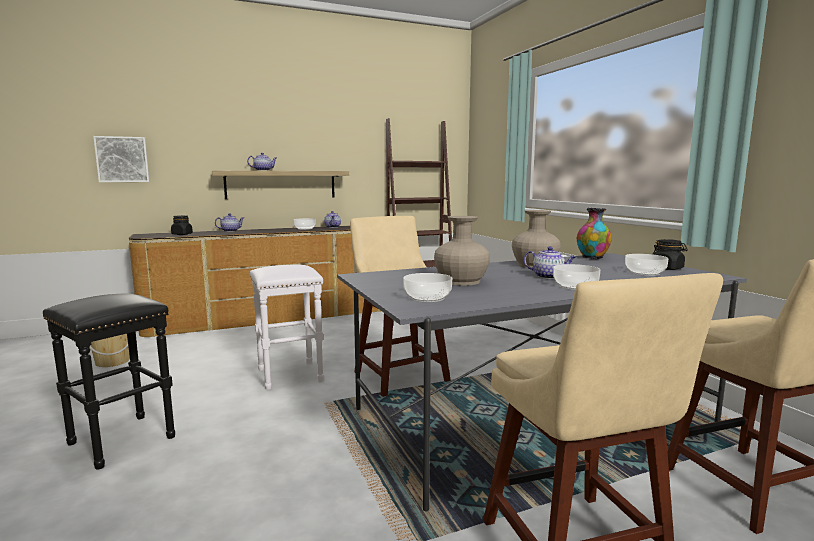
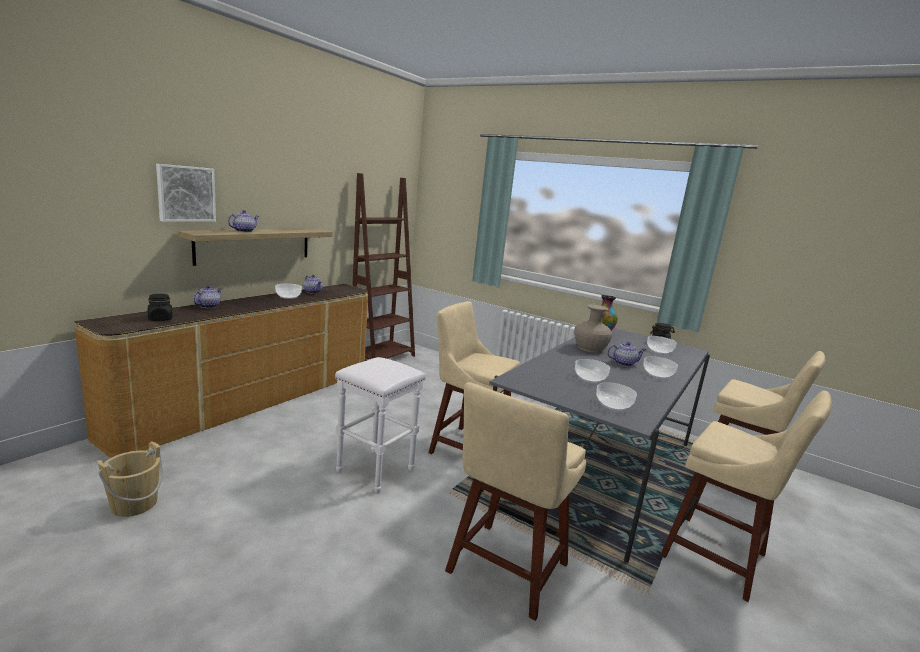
camera: 35 degrees left, 5 degrees up
(122, 159) = (55, 217): picture -> picture (185, 193)
(123, 439) = (316, 595): black stool -> none
(281, 472) = (504, 571): none -> beige chair
(461, 281) = (589, 378): beige vase -> bowl

